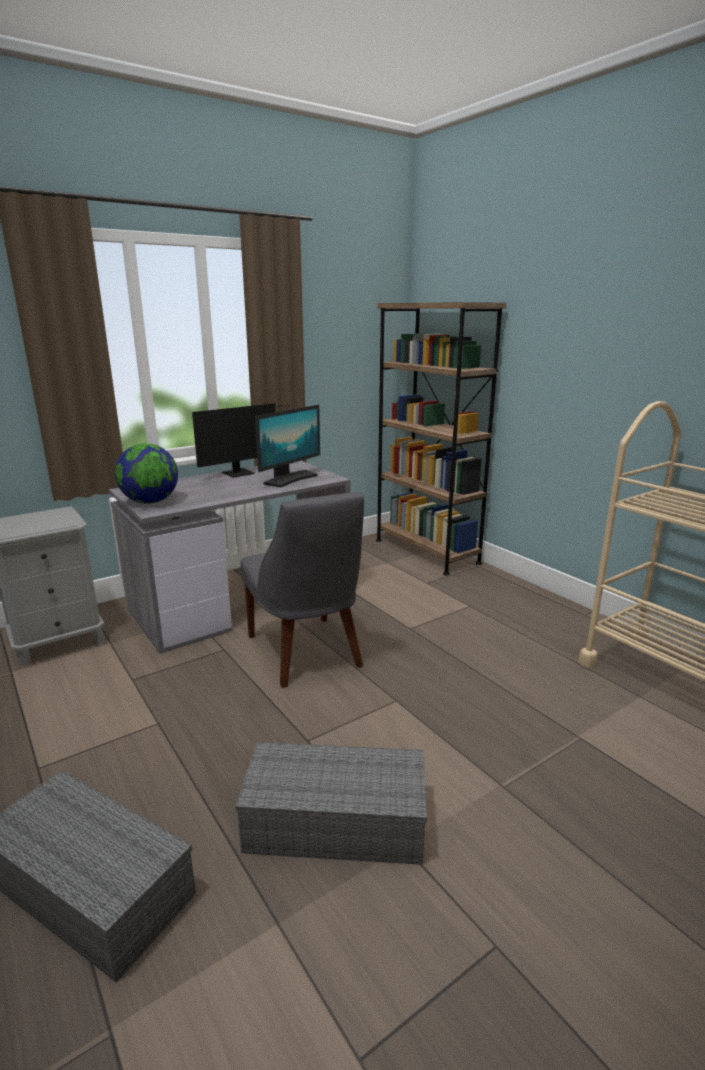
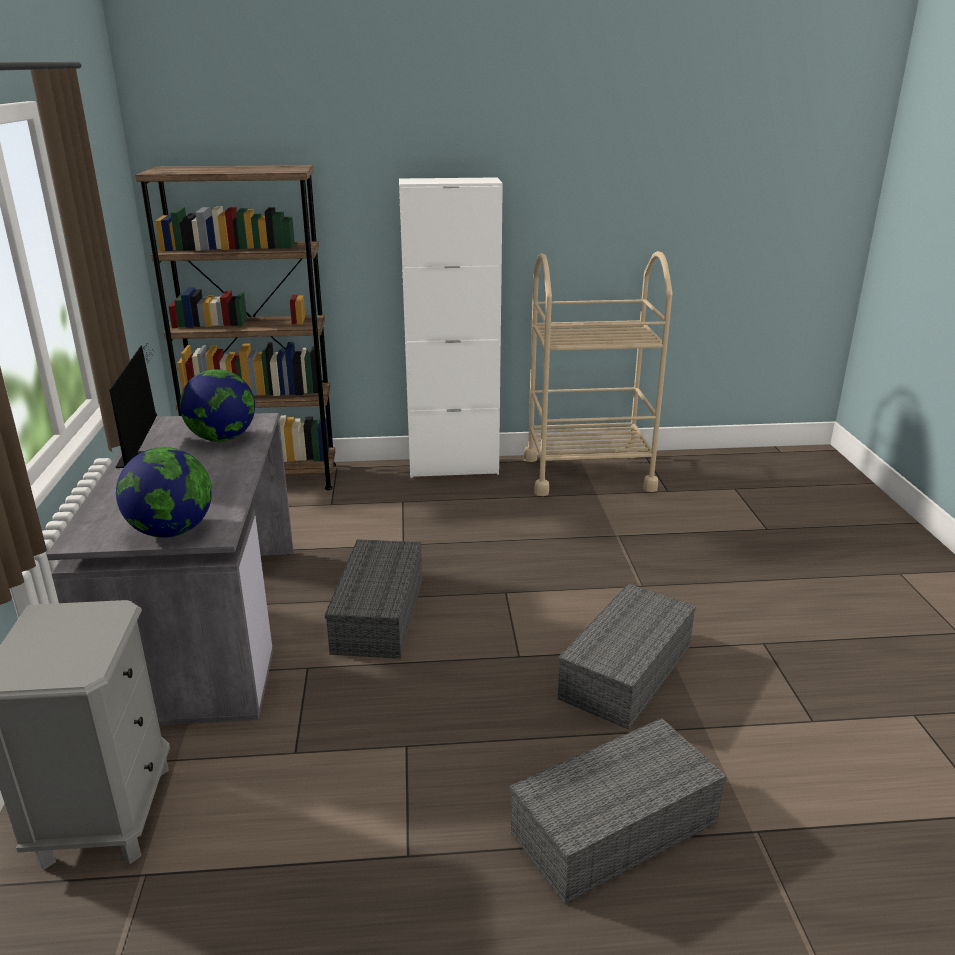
camera: 60 degrees left, 5 degrees up
(290, 479) = (222, 438): monitor -> globe
(306, 654) = (380, 616): grey chair -> grey storage box
(556, 607) = (453, 467): none -> white cabinet

